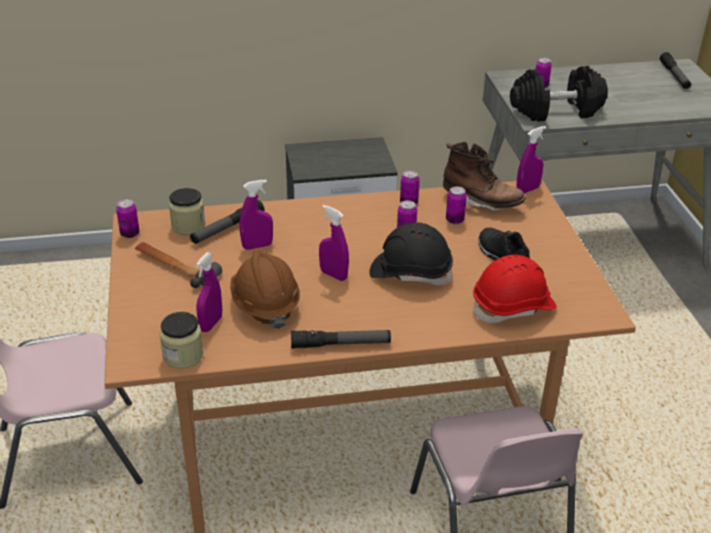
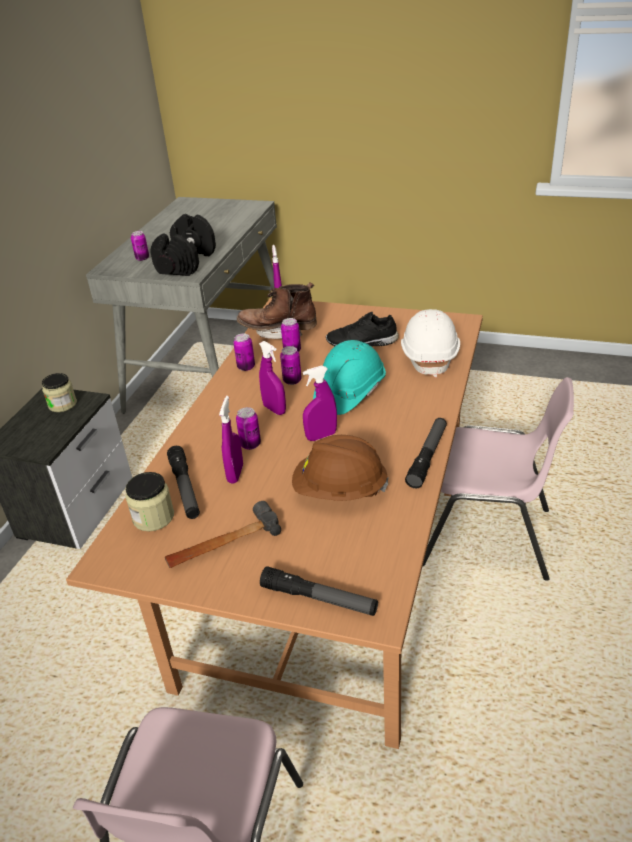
camera: 60 degrees left, 0 degrees up
(130, 234) = (125, 571): can -> can (250, 444)
(183, 355) = (387, 569): jar -> jar (62, 404)
(211, 324) = (345, 536): purple spray bottle -> purple spray bottle (274, 409)
(410, 273) = (349, 392): black hard hat -> turquoise hard hat
(481, 203) = (278, 332): brown boot -> brown boot turned 135 degrees counterclockwise
(513, 307) = (430, 356): red hard hat -> white hard hat
(674, 76) = (195, 208): flashlight -> flashlight (319, 598)

